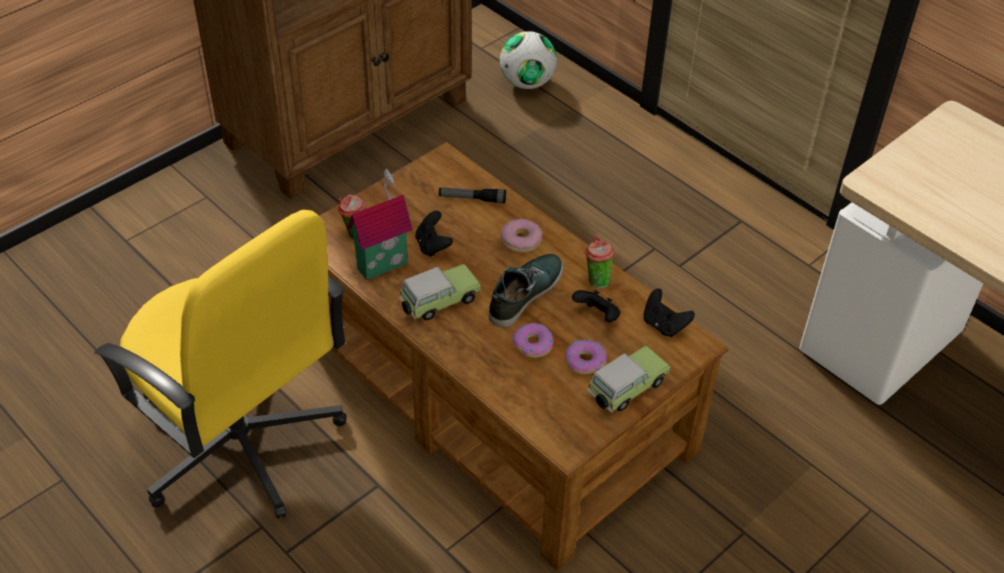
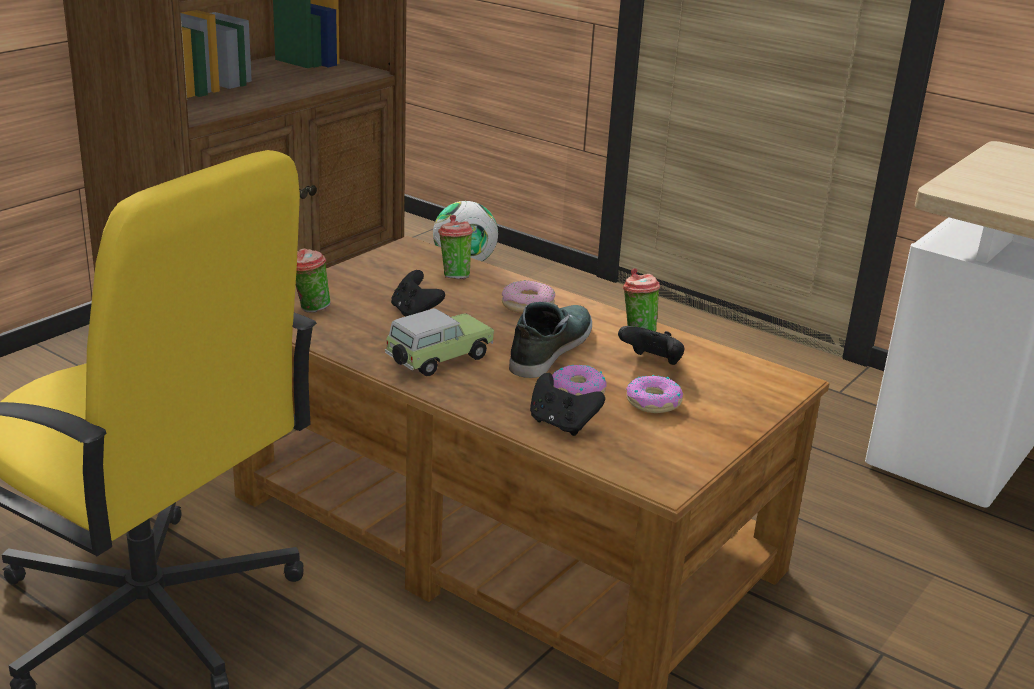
camera: 10 degrees left, 20 degrees down
(381, 263) = (350, 330): toy house -> none
(472, 199) = (454, 276): flashlight -> cup
(625, 390) = (718, 425): toy car -> none
(664, 325) = (740, 366): black game controller -> black game controller (561, 424)

